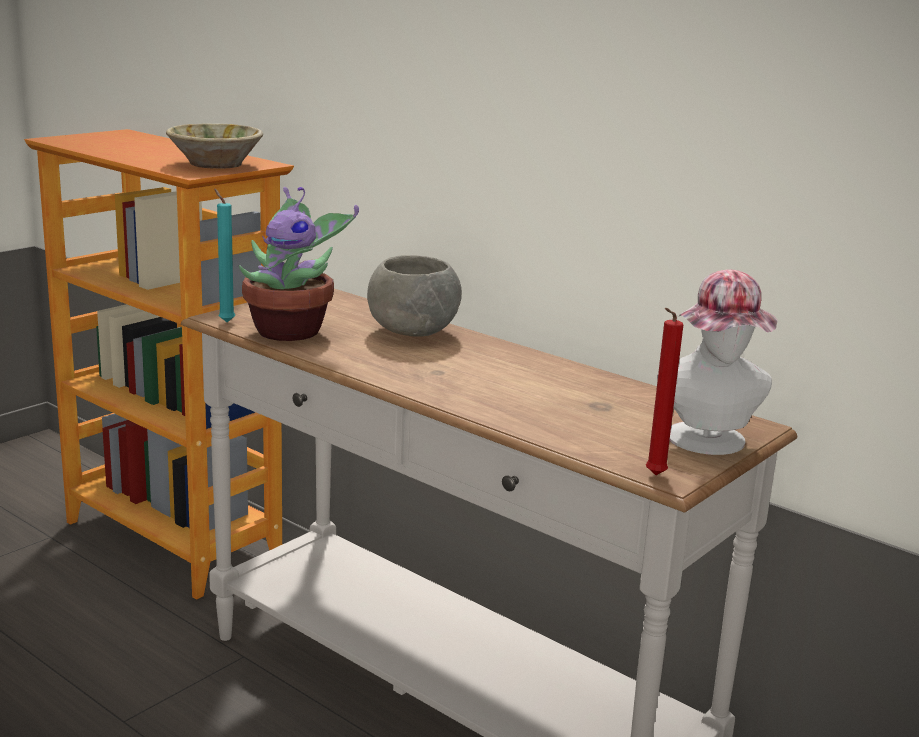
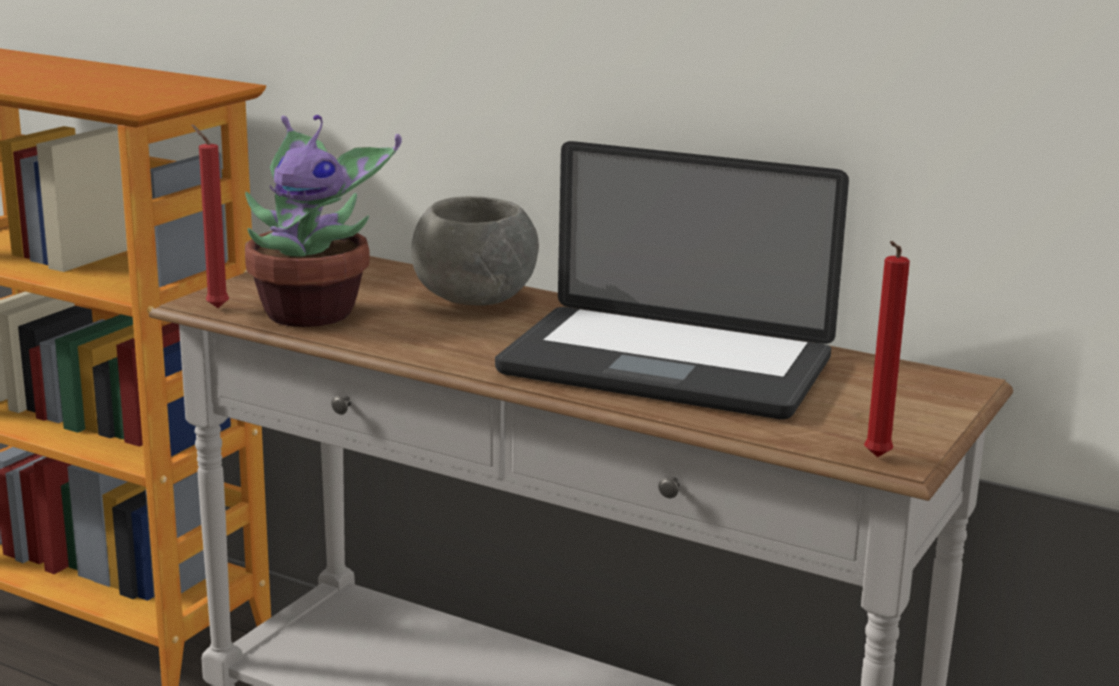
camera: 10 degrees left, 0 degrees up
(215, 164) = (159, 91): beige bowl -> none
(225, 321) = (215, 307): turquoise candle -> red candle
(528, 393) = (666, 367): none -> laptop
(709, 443) = (920, 409): hat -> none

